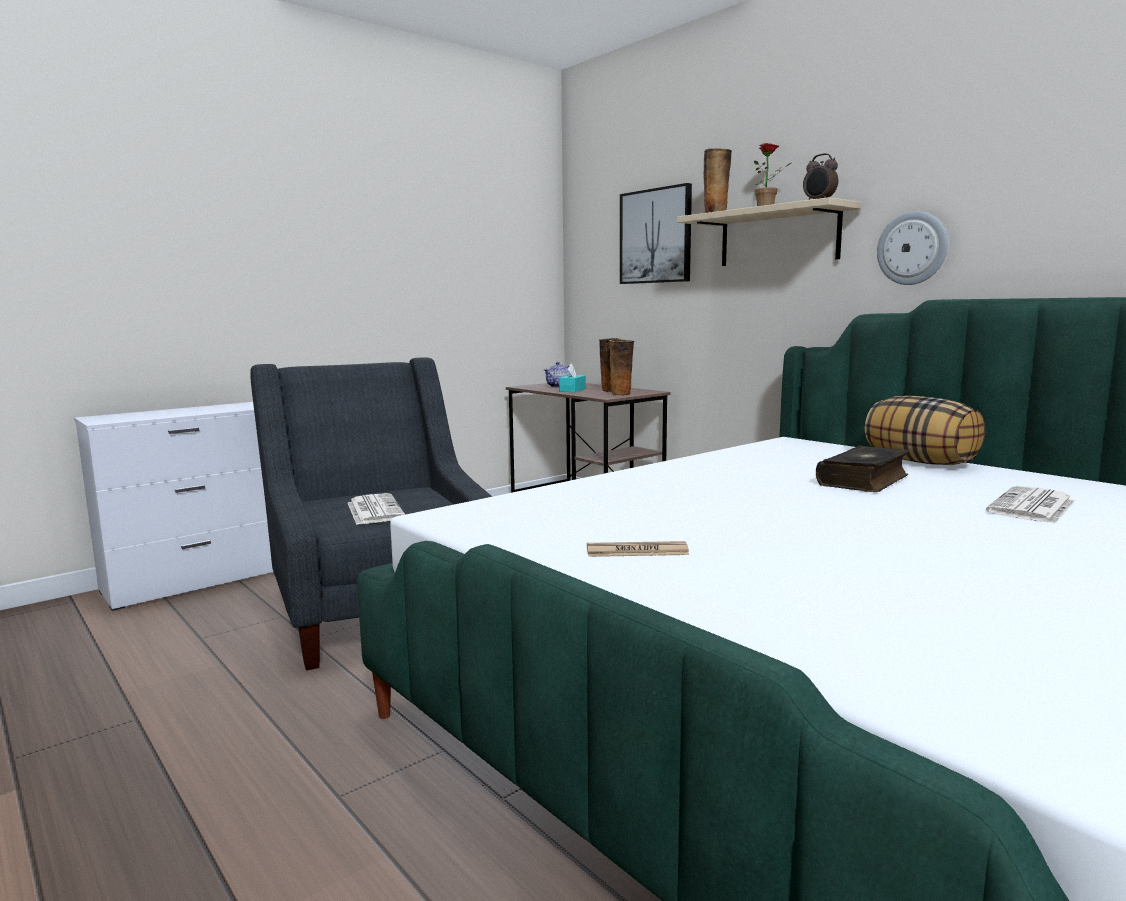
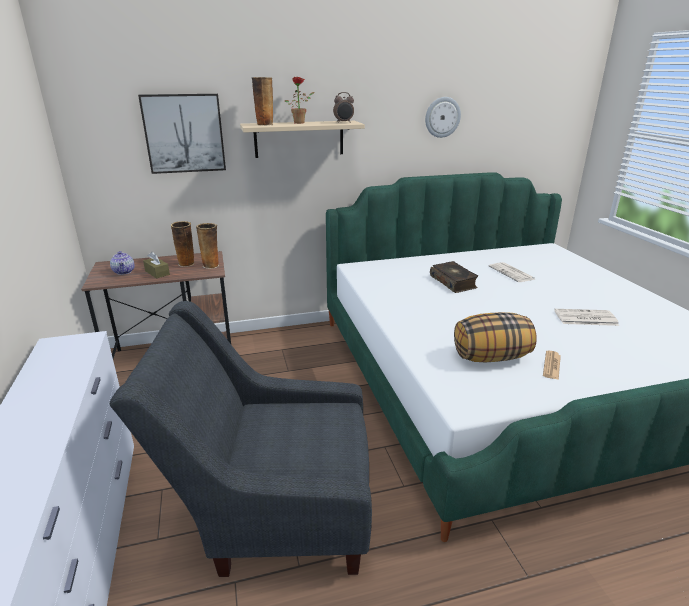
camera: 65 degrees left, 15 degrees up
(374, 510) = (311, 442): newspaper -> newspaper (585, 318)
(572, 390) = (157, 273): turquoise tissue box -> brown tissue box
(912, 248) = (383, 148): wall clock -> wall clock (442, 117)
(921, 462) = (426, 261): pillow -> pillow (491, 357)

